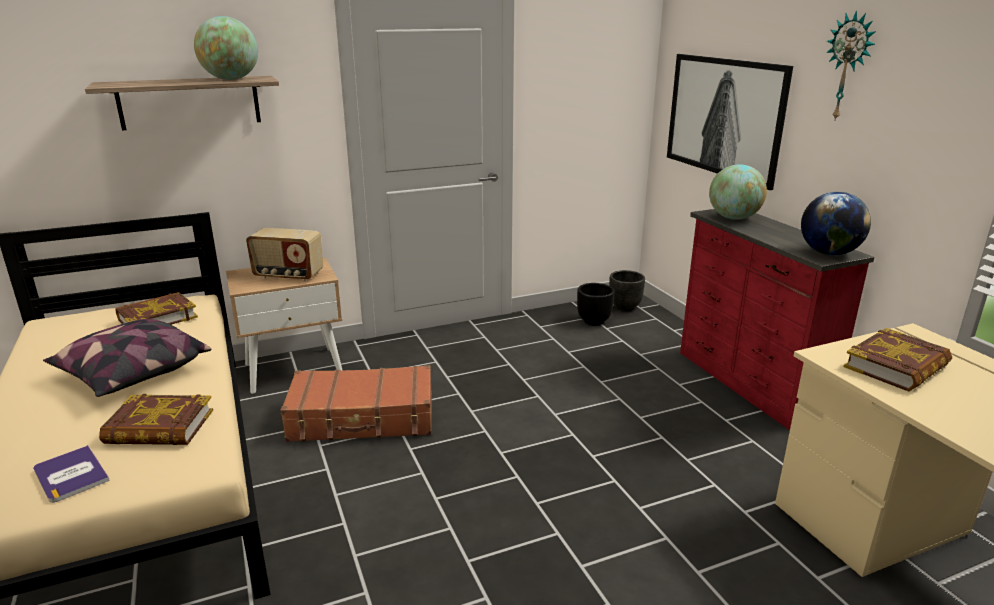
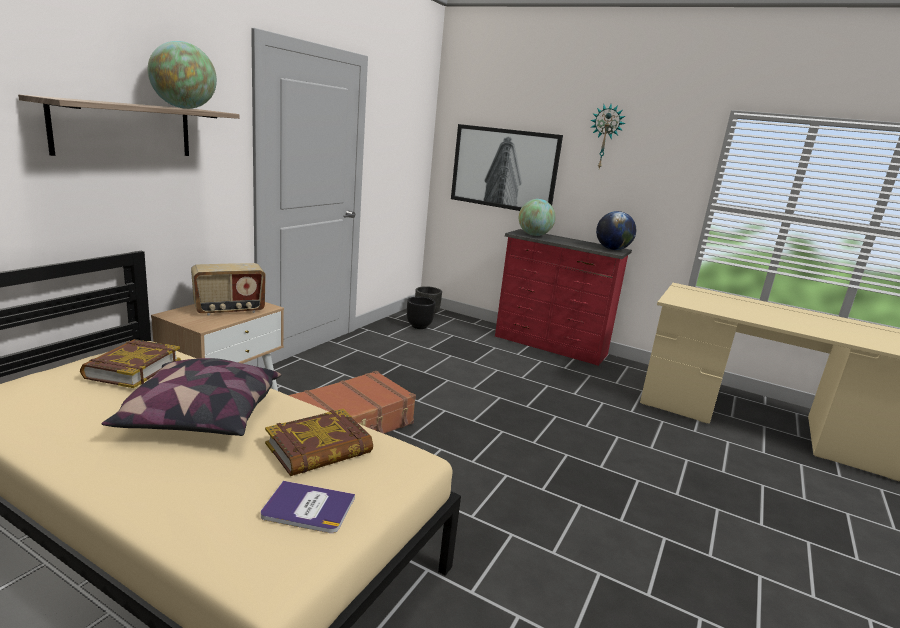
camera: 40 degrees left, 5 degrees down
(896, 367) = (702, 301): book -> none

